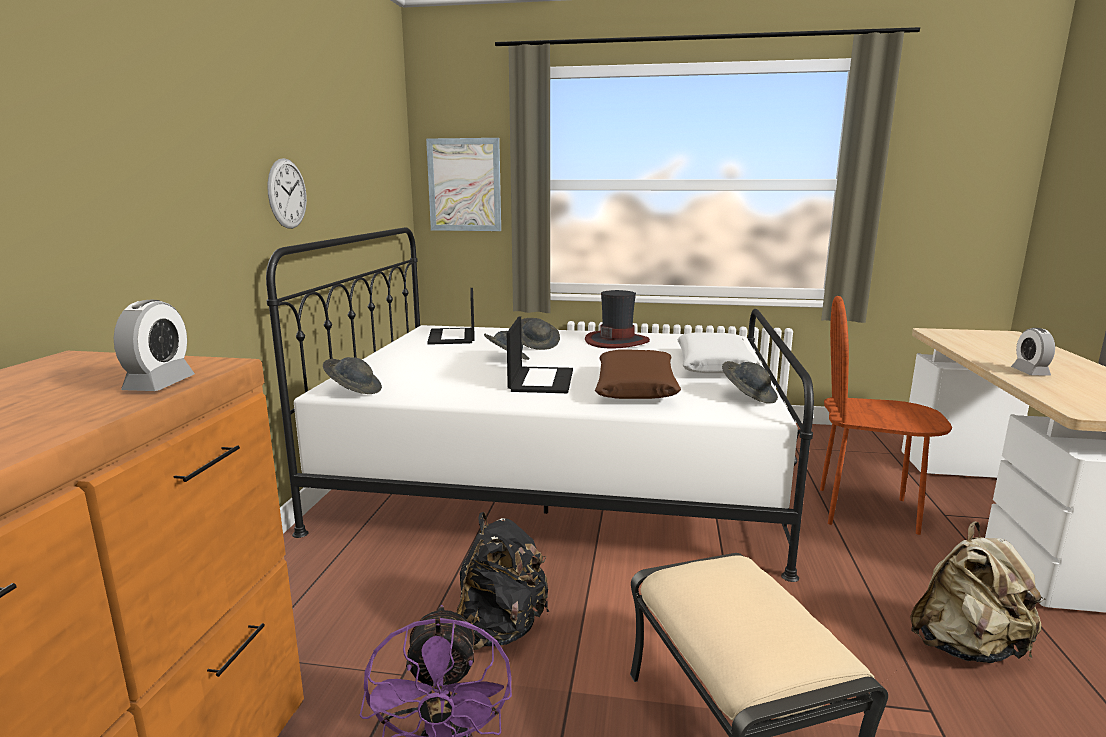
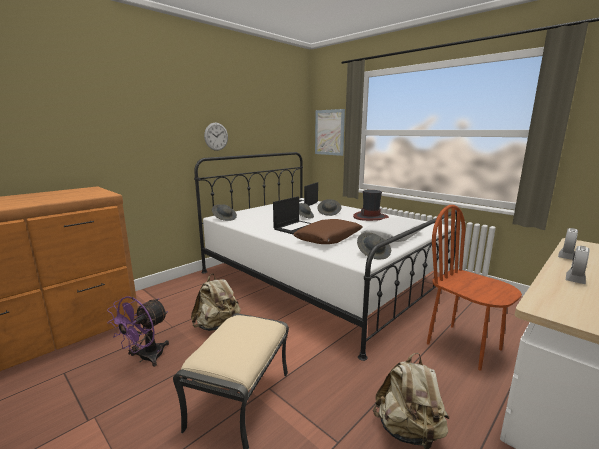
camera: 35 degrees right, 0 degrees up
(160, 384) = (80, 197): alarm clock -> alarm clock (566, 256)
(500, 629) = (217, 326): black backpack -> beige backpack

